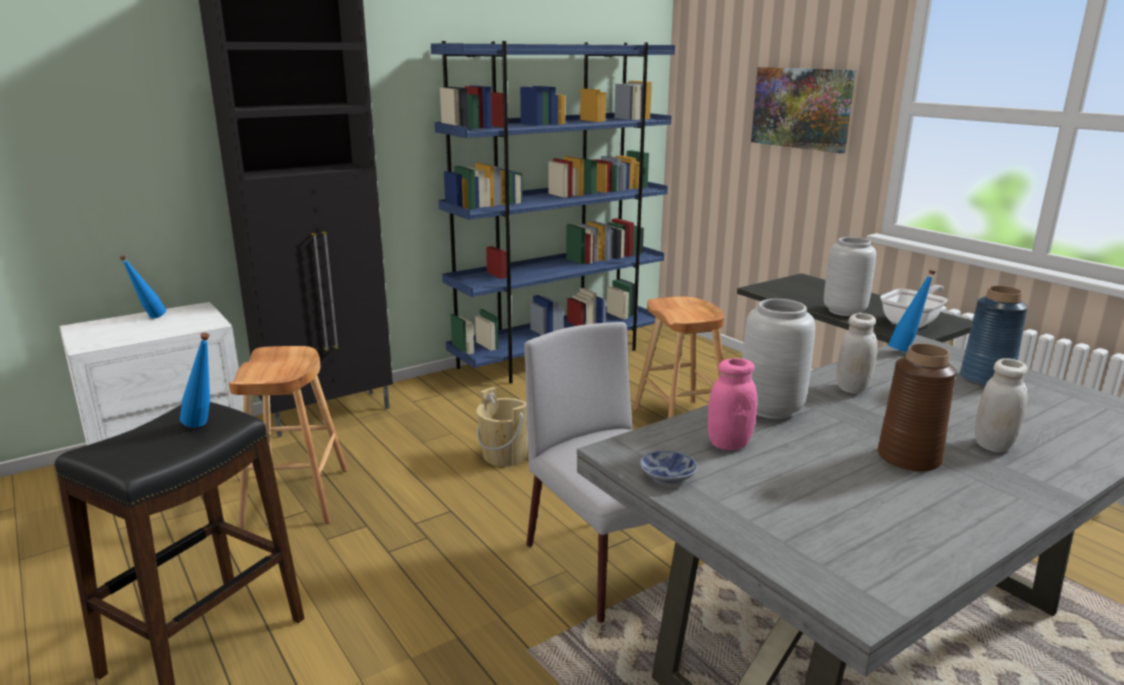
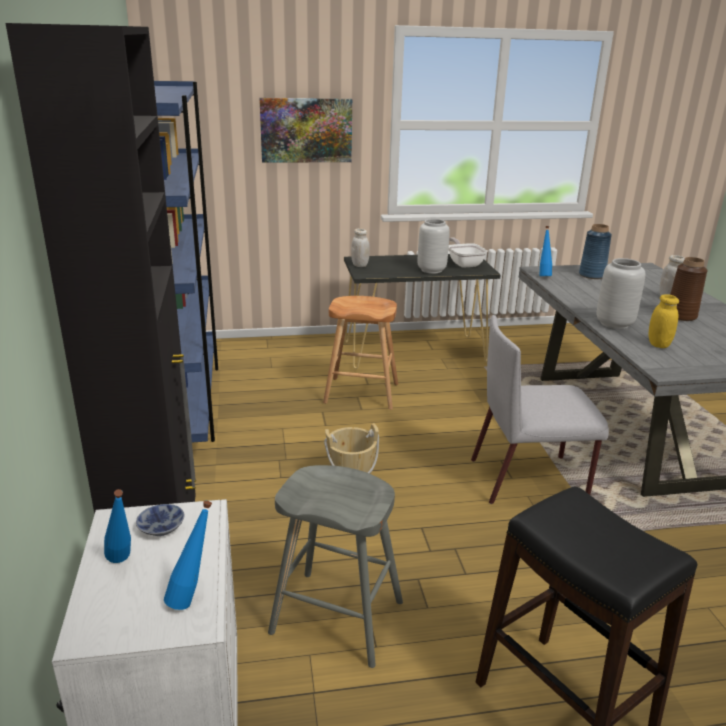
camera: 65 degrees left, 5 degrees up
(204, 426) = (592, 511): blue bottle -> blue bottle (192, 598)
(296, 496) = (336, 617): brown stool -> grey stool
(669, 477) = (698, 367): bowl -> bowl (163, 527)
(729, 444) = (658, 344): pink jar -> yellow jar
(852, 388) = (592, 300): white jar -> white jar (360, 265)

